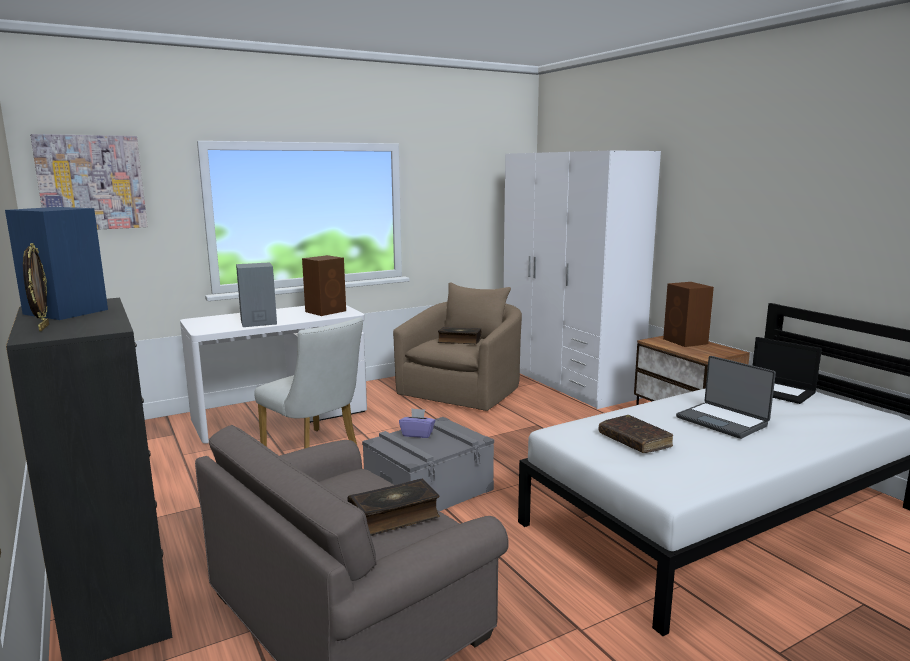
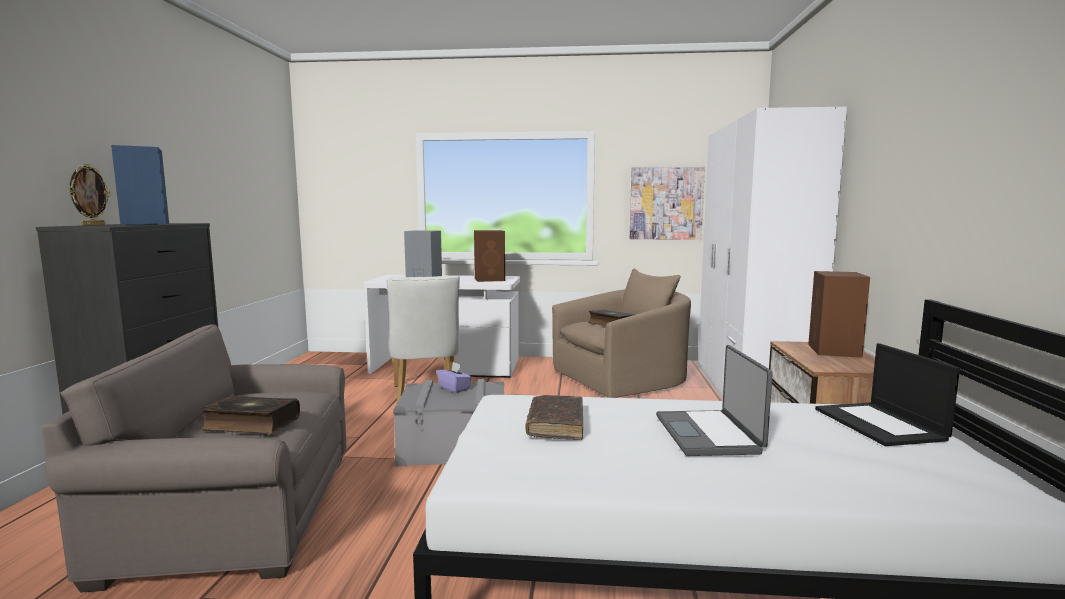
camera: 35 degrees right, 5 degrees down
(91, 182) = (341, 166): picture -> picture (666, 203)

